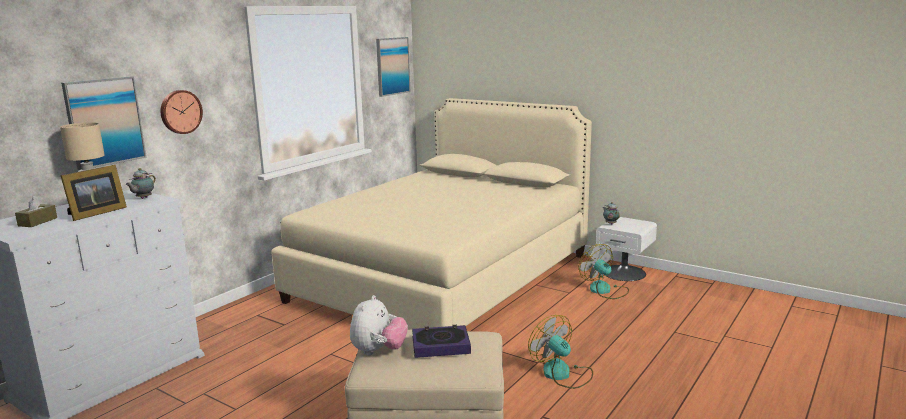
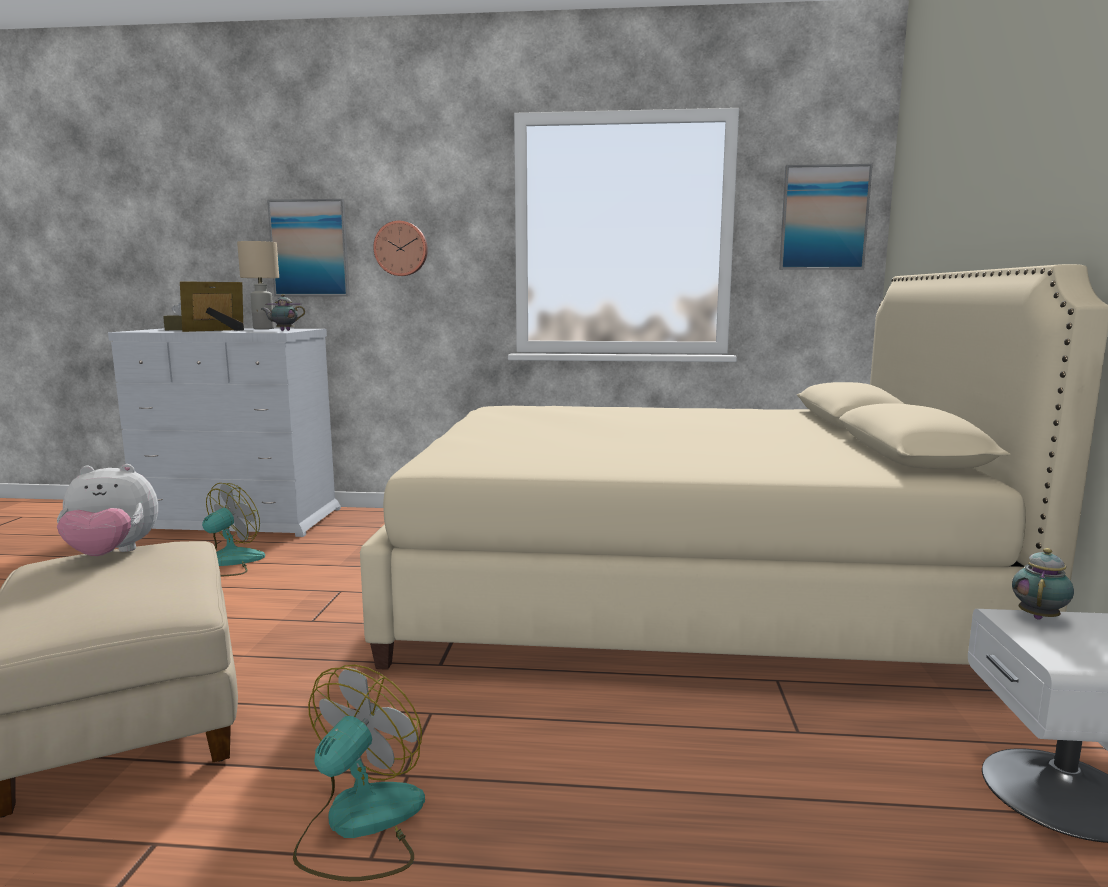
camera: 60 degrees right, 5 degrees down
(95, 213) = (218, 331): picture frame -> picture frame turned 135 degrees clockwise
(440, 345) = (114, 582): book -> none
(604, 290) = (888, 784): fan -> fan (227, 563)

